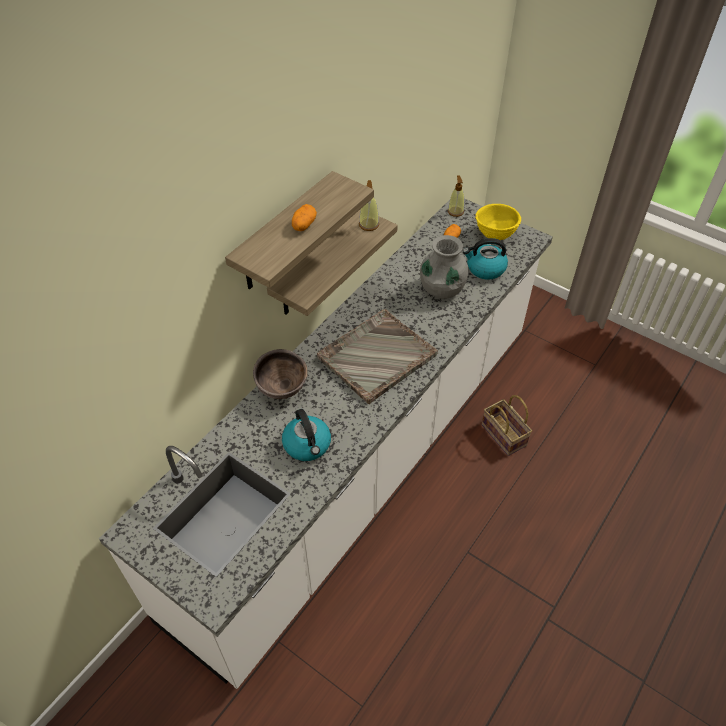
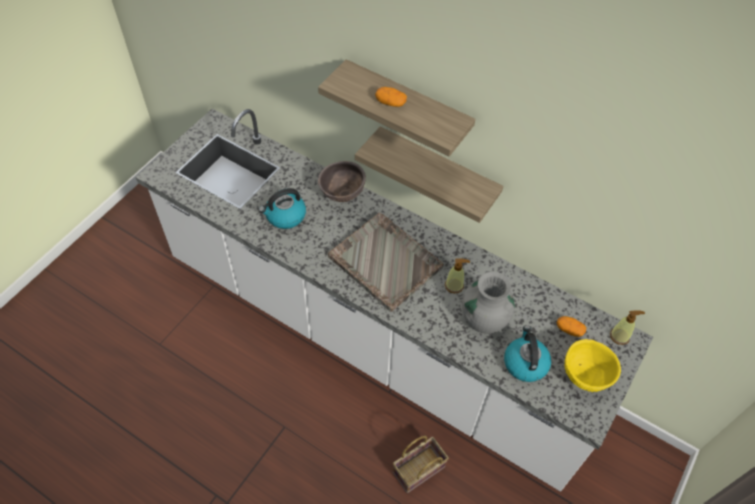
camera: 85 degrees right, 5 degrees up
(369, 224) = (476, 194): soap dispenser -> soap dispenser (454, 285)

